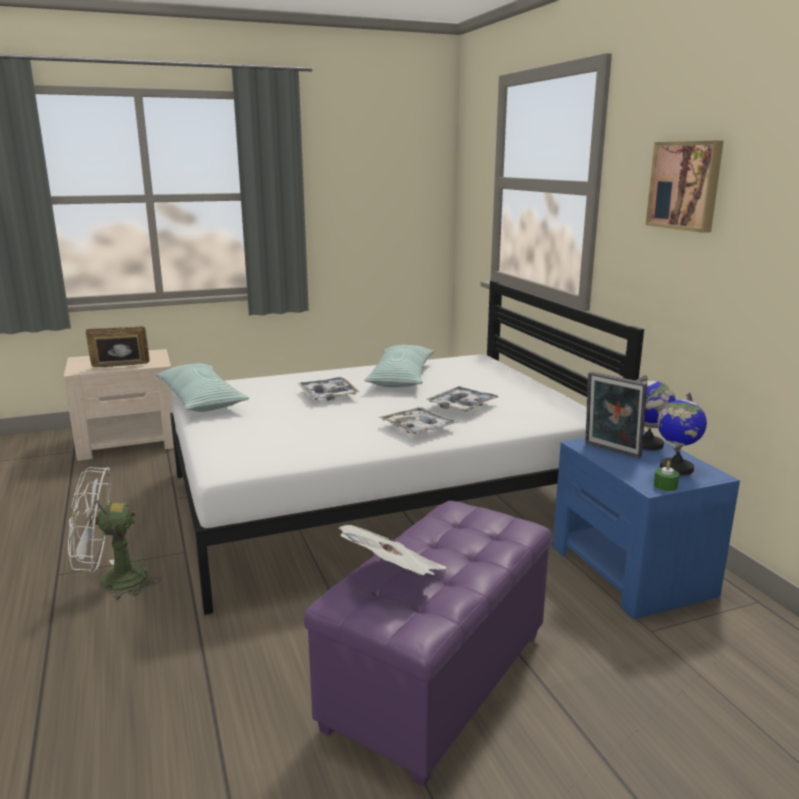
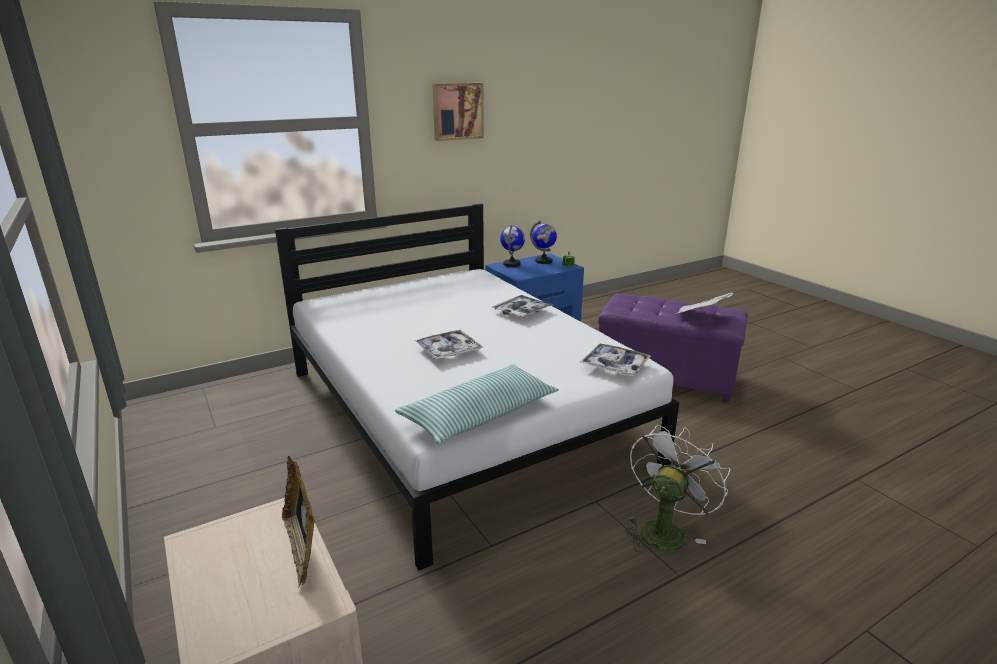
camera: 100 degrees left, 5 degrees up
(112, 581) = (664, 529): white fan -> white fan turned 120 degrees counterclockwise
(401, 378) = (387, 326): pillow -> none
(462, 405) = (470, 299): tray -> tray (614, 366)
(611, 451) = (526, 271): picture frame -> none

